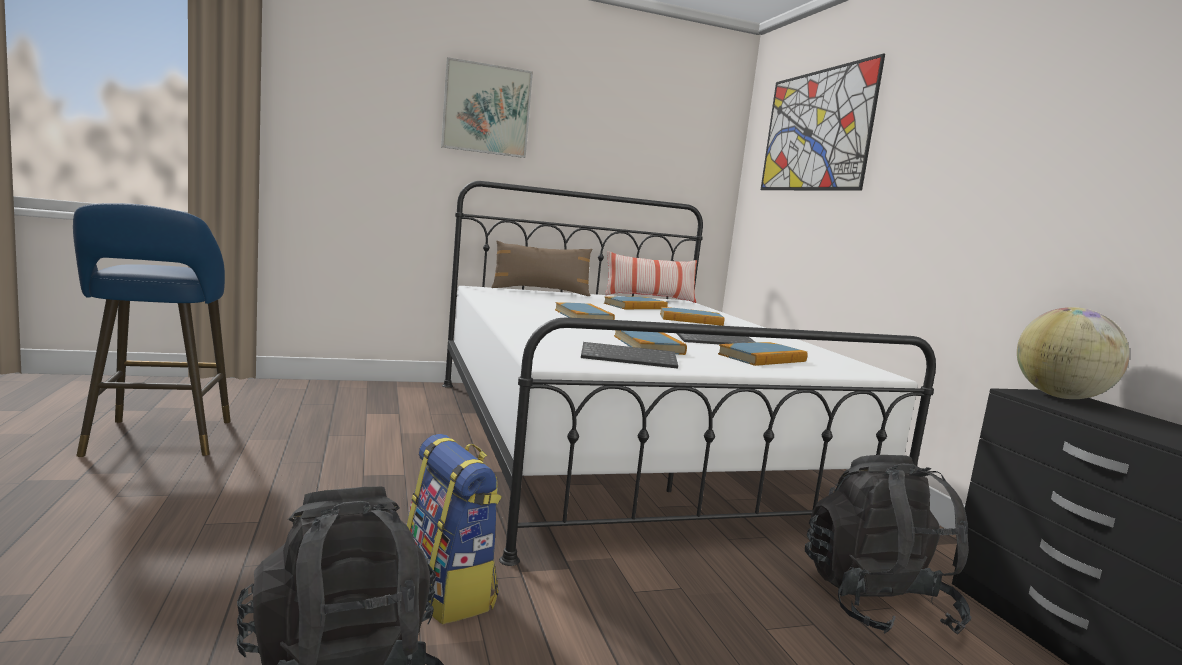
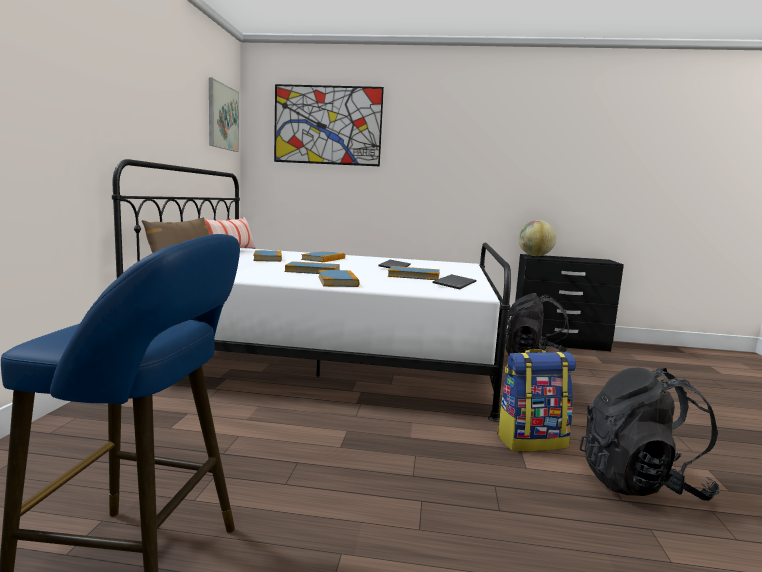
camera: 65 degrees left, 0 degrees up
(486, 109) = (113, 80): picture -> picture (223, 117)
(762, 358) = (440, 269): book -> book (337, 281)

